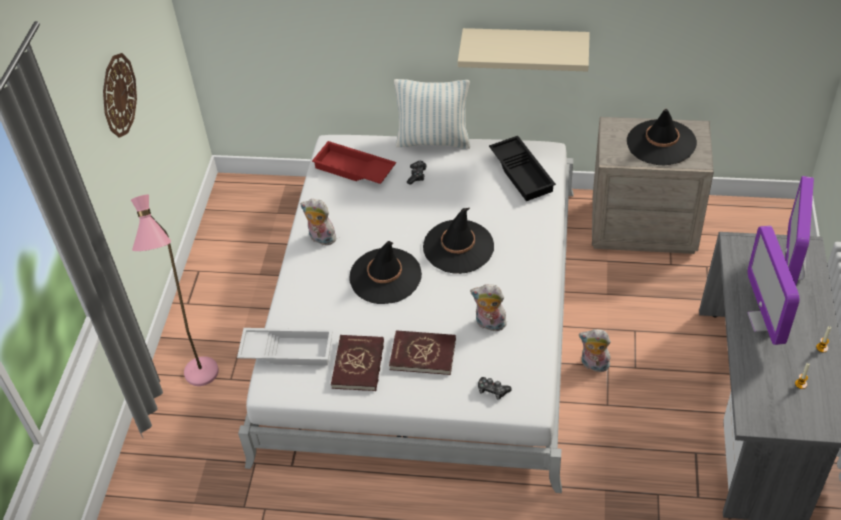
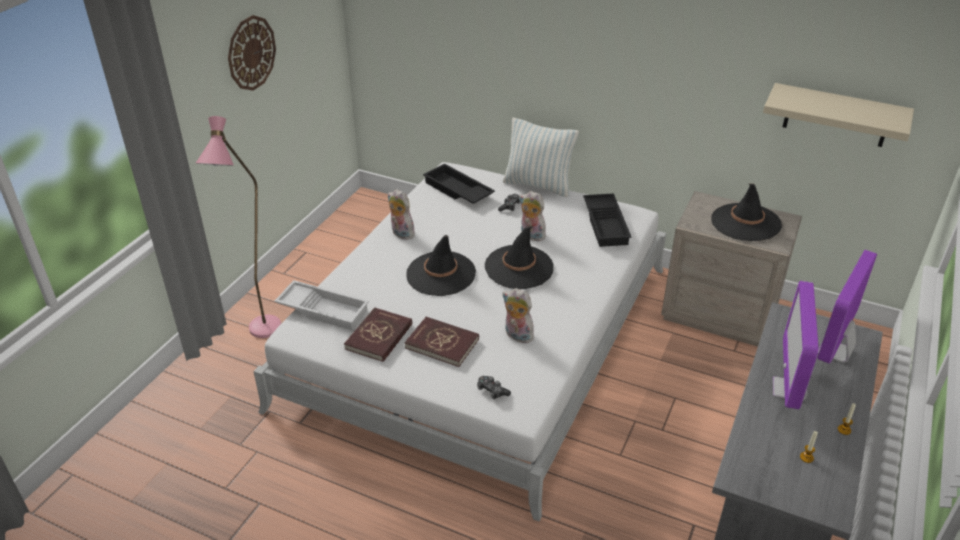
camera: 15 degrees right, 10 degrees down
(353, 170) = (457, 190): red tray -> black tray
(525, 47) = (635, 108): beige shelf -> beige shelf (836, 116)
(593, 365) = (621, 416): plush toy -> plush toy (531, 235)

